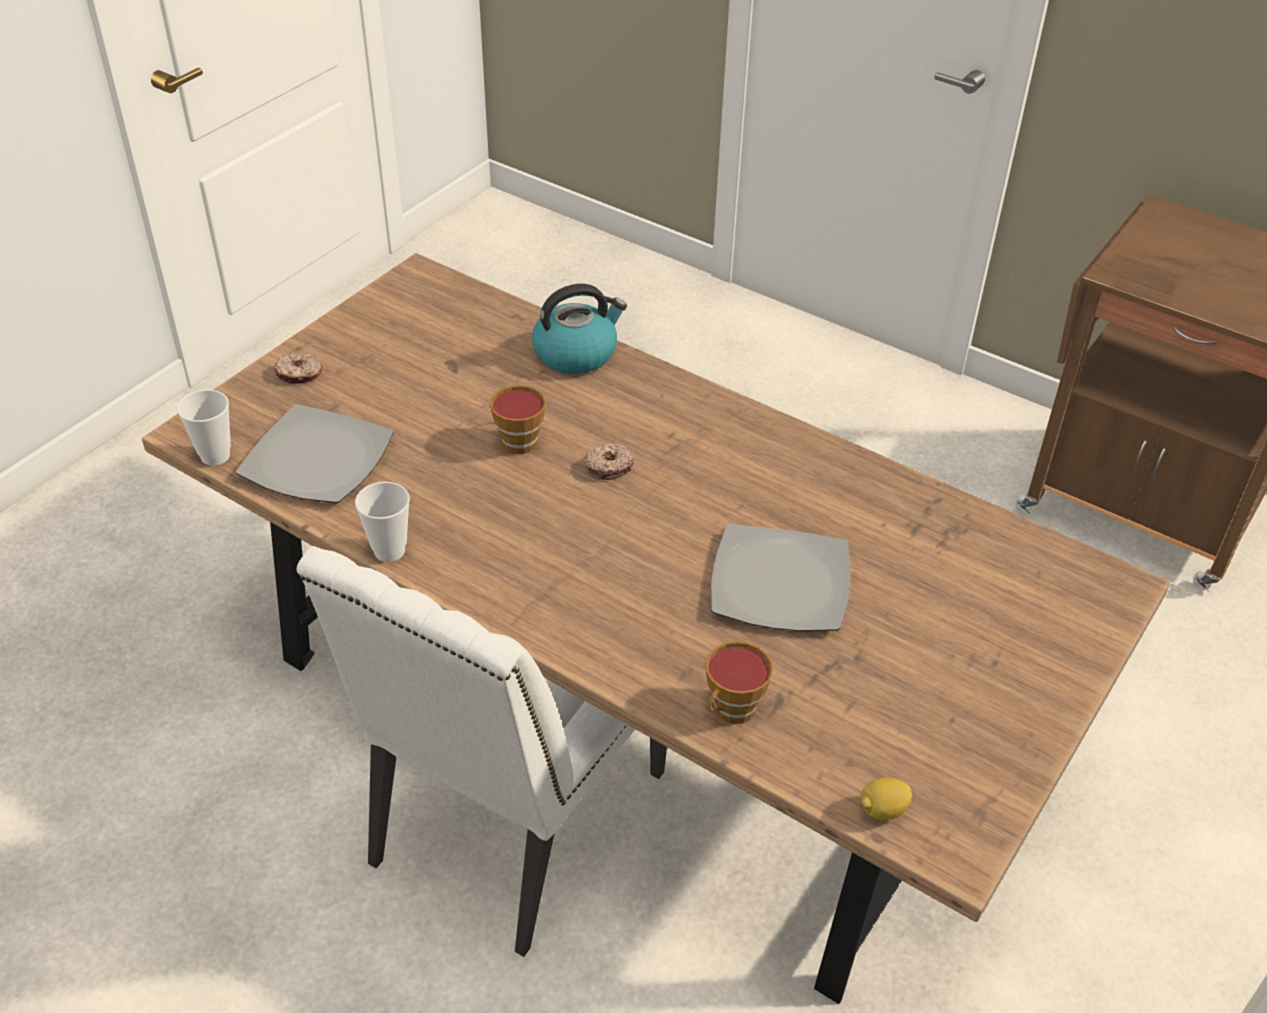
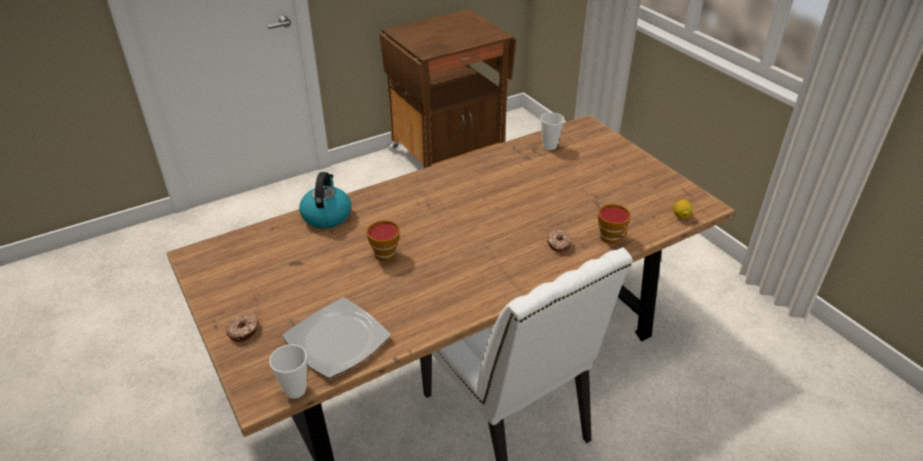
camera: 65 degrees left, 5 degrees down
(389, 551) = (440, 326): cup -> cup (549, 146)
(608, 466) = (427, 229): donut -> donut (558, 244)
(779, 582) = (540, 202): plate -> none

